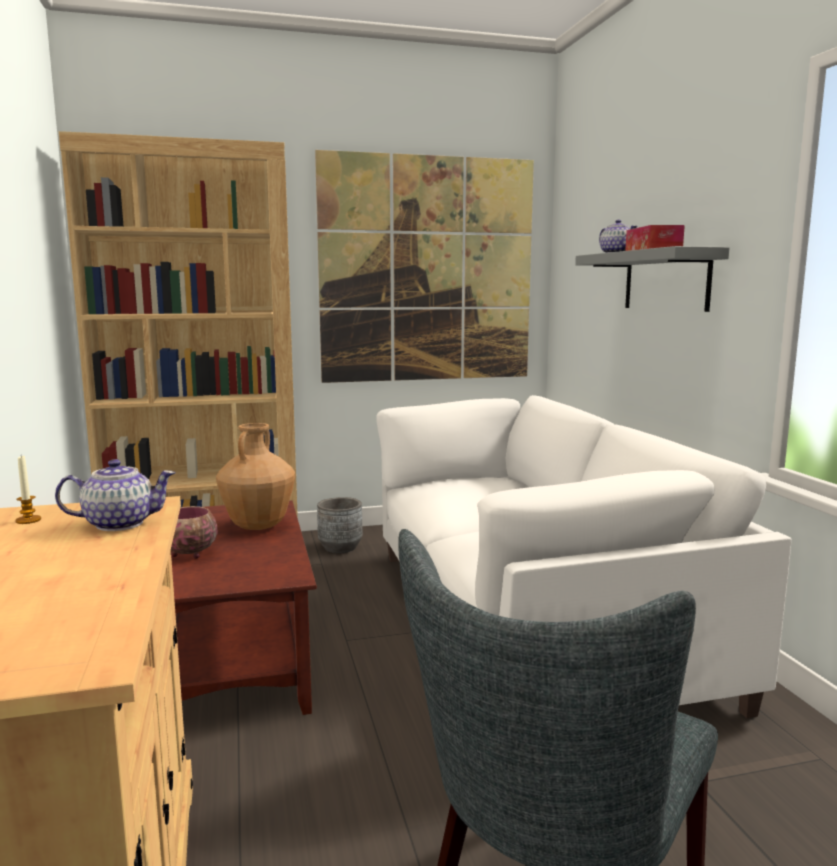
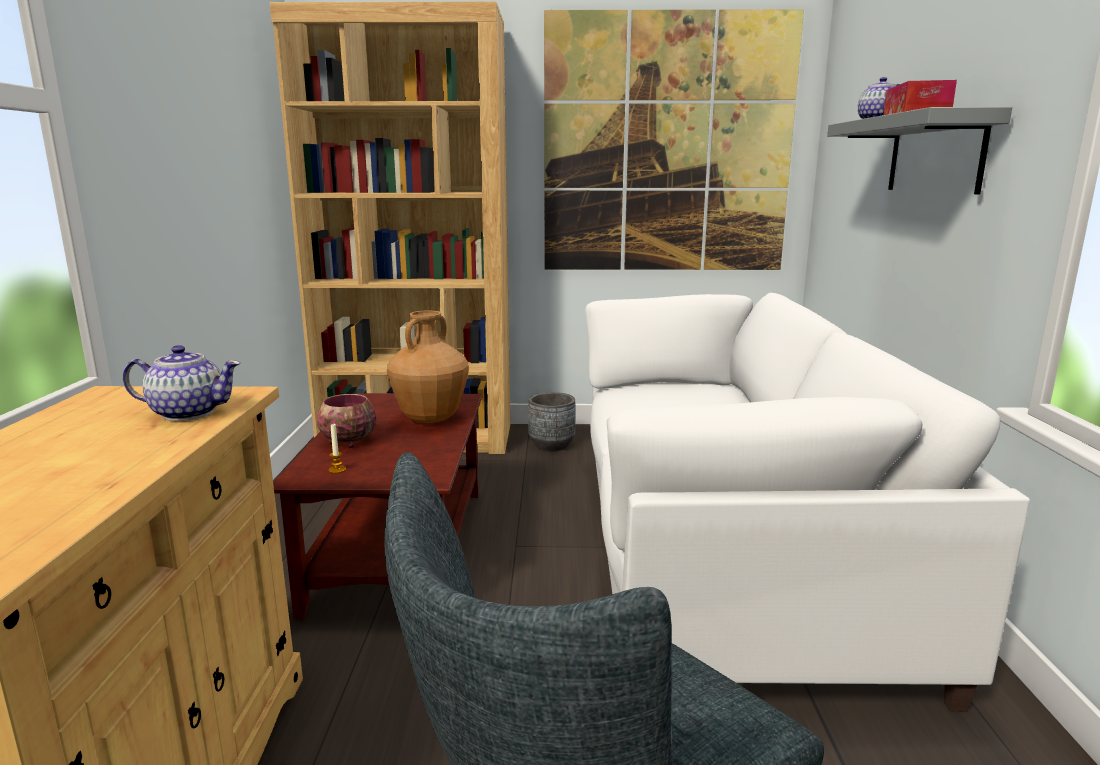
camera: 15 degrees right, 5 degrees up
(28, 520) = (114, 401): candle -> candle (337, 470)

